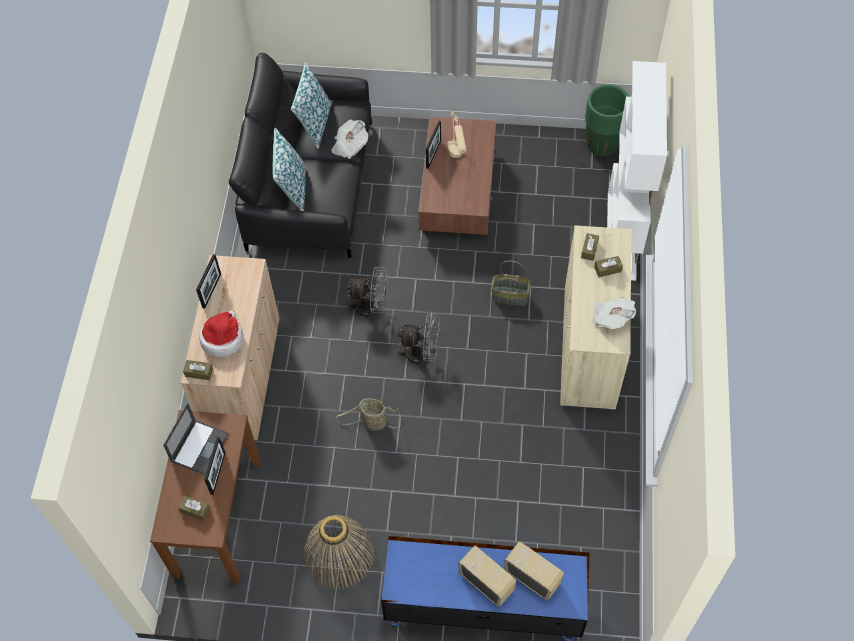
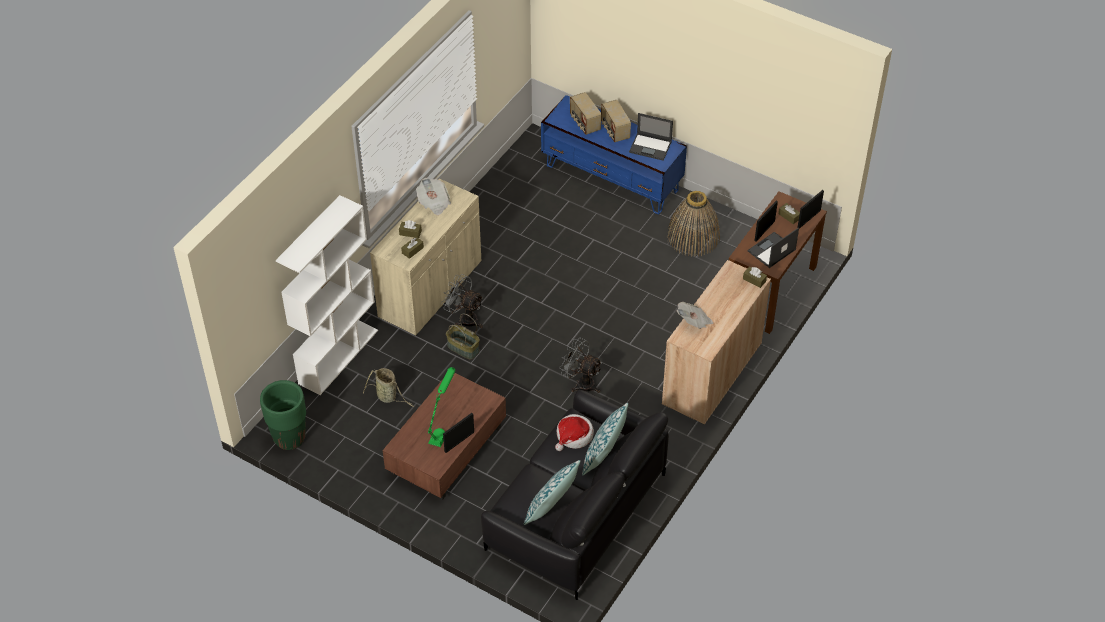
camera: 155 degrees left, 10 degrees down
(211, 291) = (720, 333): picture frame -> picture frame (809, 219)
(223, 338) = (726, 295): hat -> hat (574, 436)
(349, 146) = (531, 475): newspaper -> newspaper (694, 322)
(372, 423) = (626, 304): basket -> basket (388, 397)
(422, 356) = (561, 333): grey fan -> grey fan (464, 318)
(425, 575) = (651, 147): none -> laptop
(457, 160) = (442, 427): beige table lamp -> green table lamp

